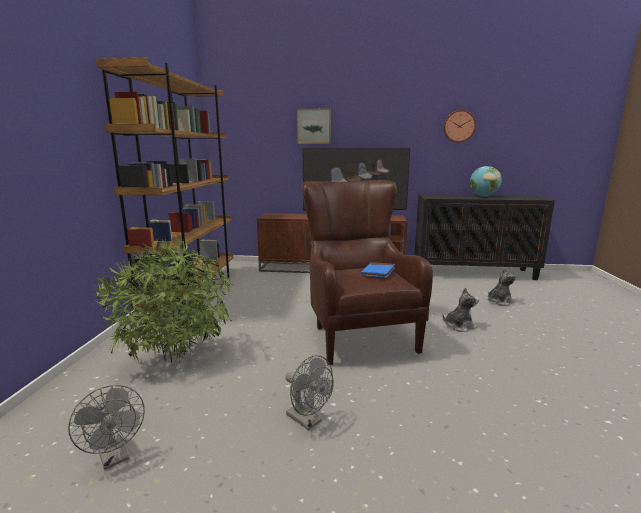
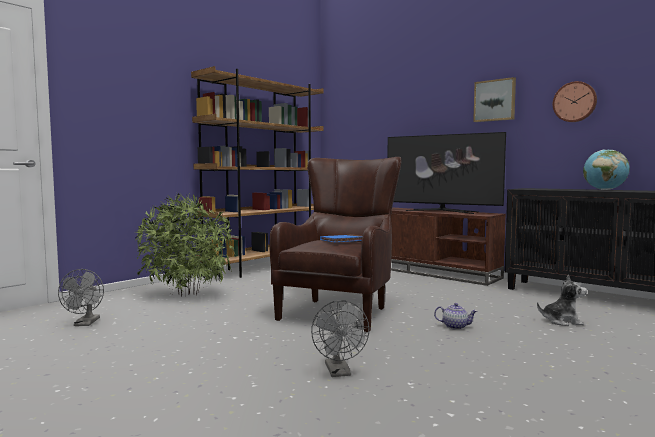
camera: 35 degrees right, 10 degrees down
(308, 420) = (202, 339): grey fan -> grey fan (339, 372)
(314, 126) = (411, 116): picture -> picture (495, 100)
(459, 326) = (455, 326): plush toy -> teapot

